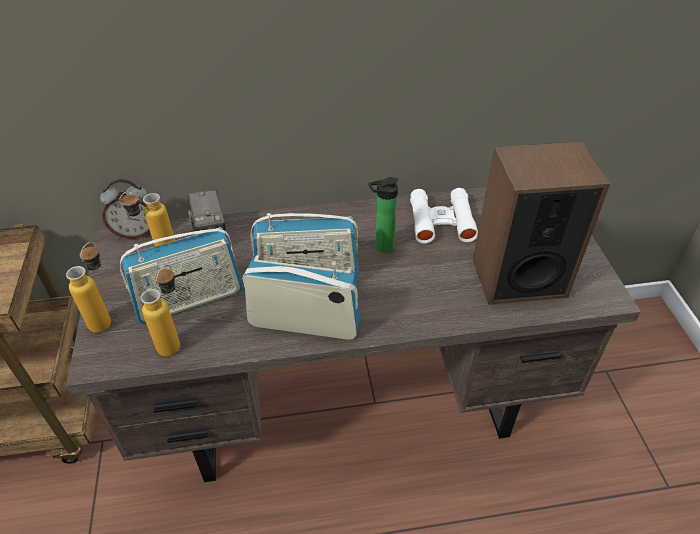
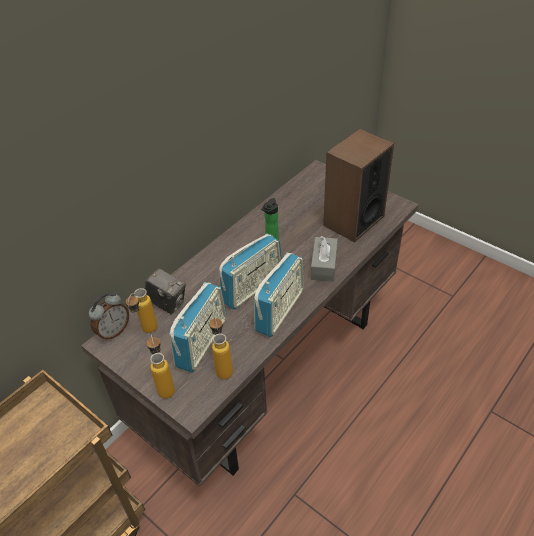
camera: 40 degrees left, 0 degrees up
(304, 323) = (280, 310): radio -> radio turned 150 degrees clockwise
(416, 307) = (324, 265): none -> grey tissue box
(441, 221) = (285, 215): white binoculars -> none

